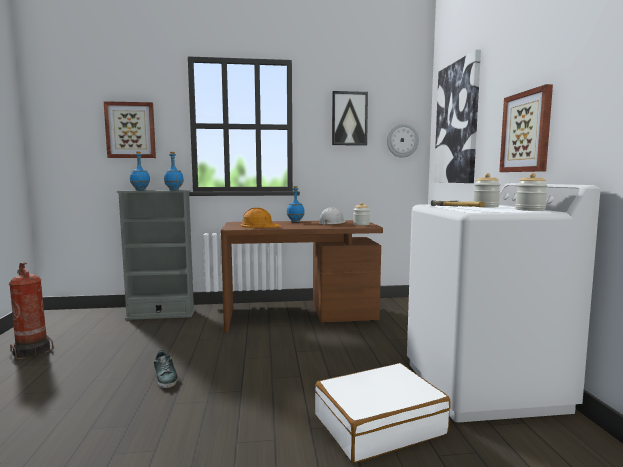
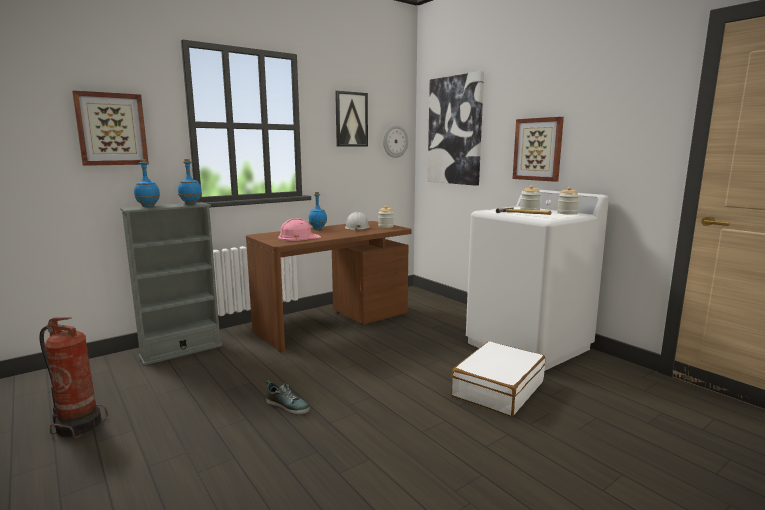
camera: 30 degrees left, 5 degrees up
(259, 226) = (298, 237): orange hard hat -> pink hard hat

